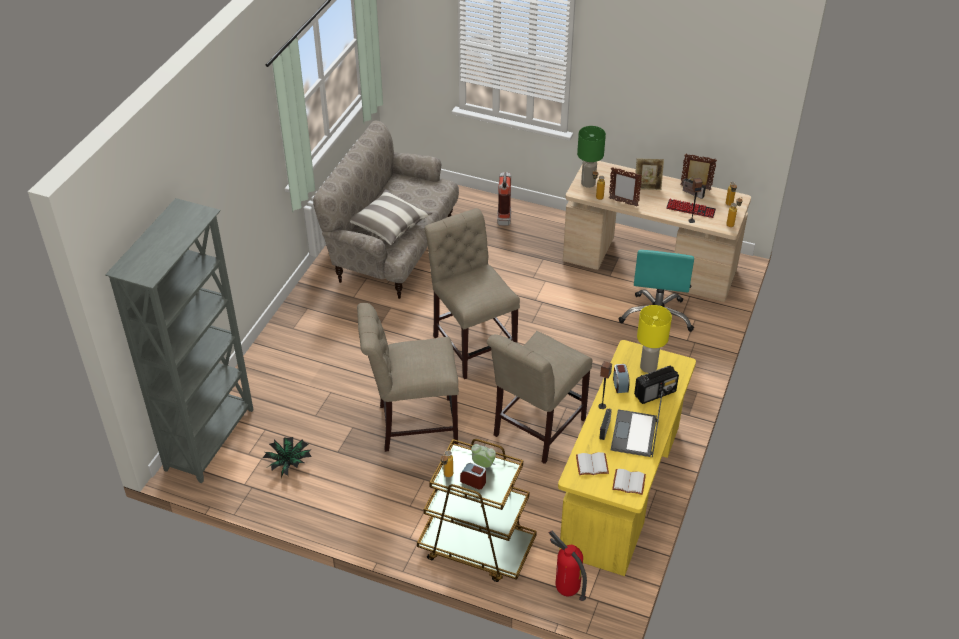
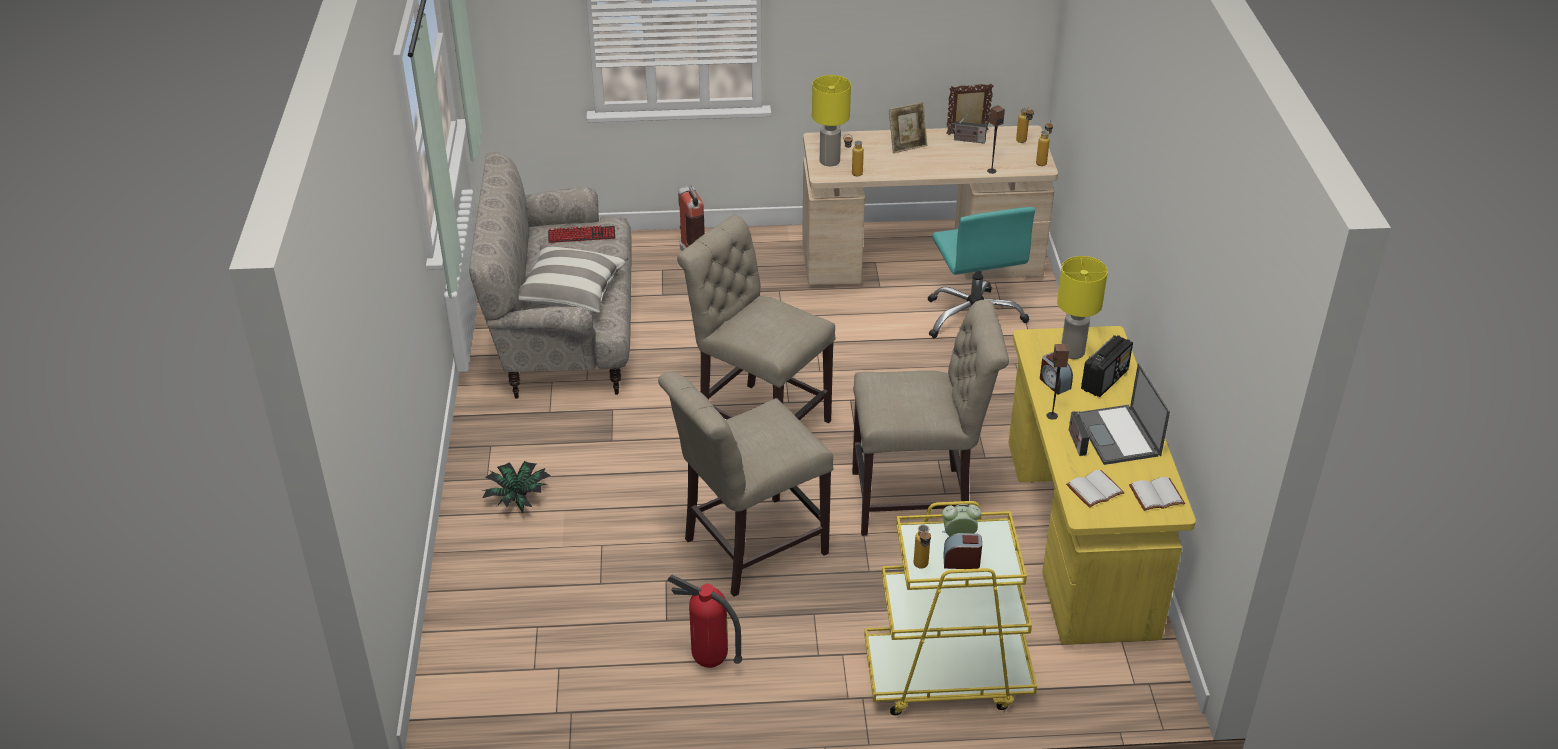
camera: 25 degrees left, 5 degrees down
(211, 439) = (462, 667): grey bookcase -> none
(289, 463) = (605, 660): potted plant -> potted plant (518, 497)
(476, 548) = (946, 676): brown cart -> yellow cart
(535, 430) = (918, 501): beige chair -> beige chair turned 105 degrees counterclockwise
(566, 591) = (1101, 686): fire extinguisher -> fire extinguisher (709, 662)
(588, 183) = (830, 161): green table lamp -> yellow table lamp
(623, 202) = (891, 172): picture frame -> none
(690, 209) = (980, 158): keyboard -> keyboard (581, 235)

